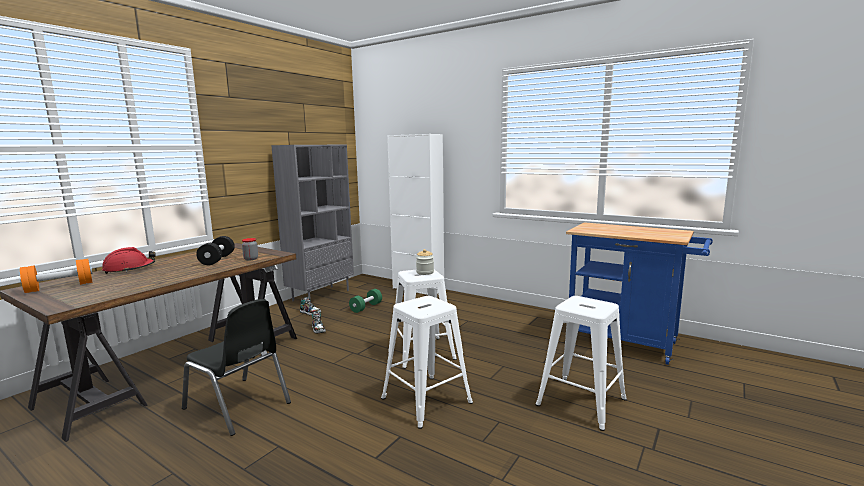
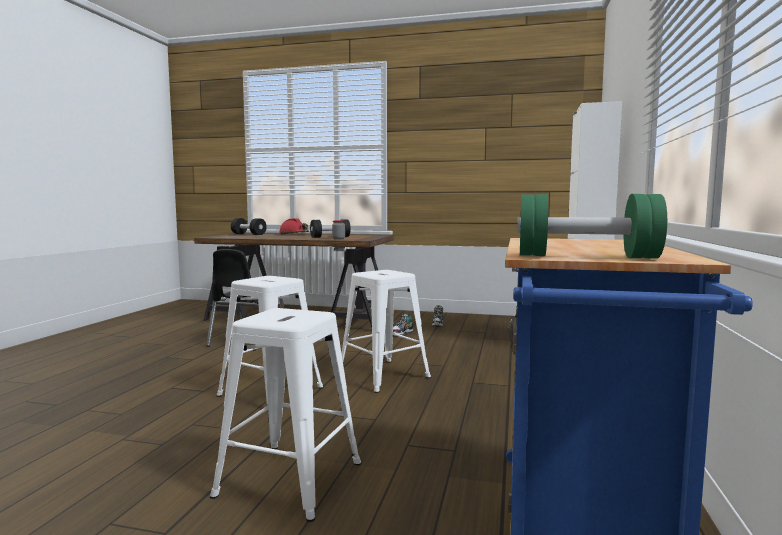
camera: 70 degrees right, 5 degrees down
(60, 287) = (248, 234): orange dumbbell -> black dumbbell
(321, 295) = (489, 319): grey bookcase -> none
(366, 307) = (481, 338): green dumbbell -> green dumbbell (585, 257)
(425, 272) = (389, 273): jar -> none

